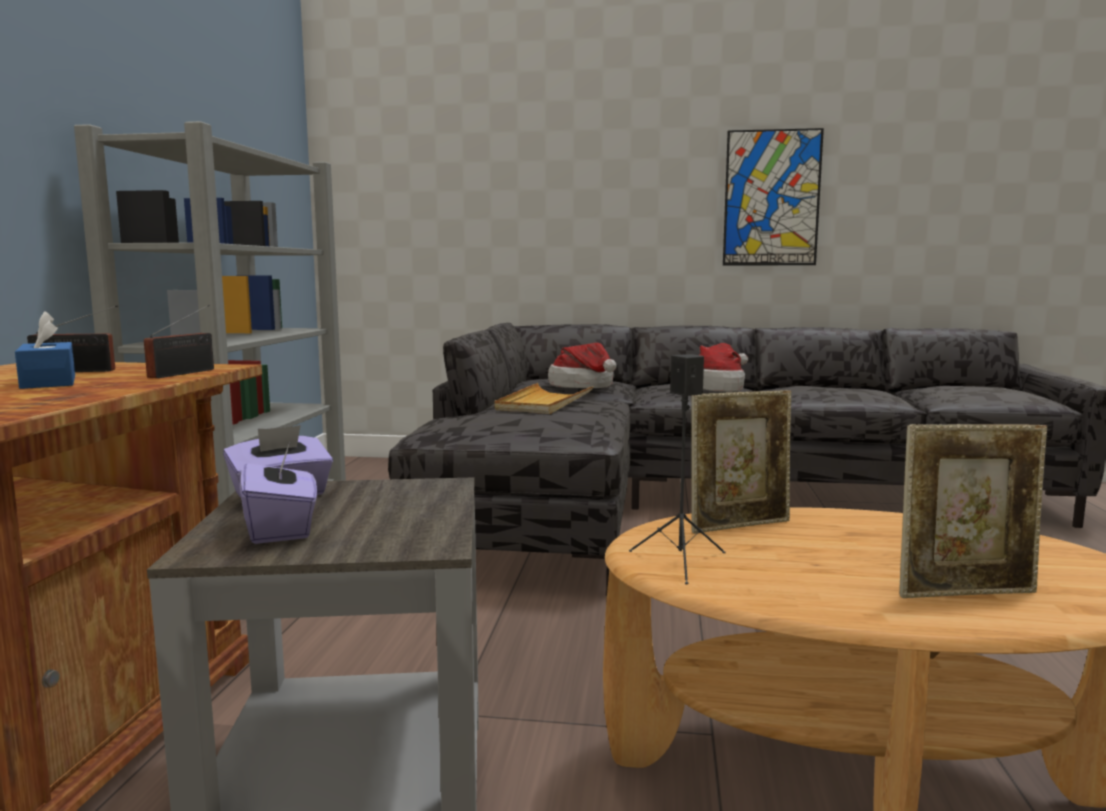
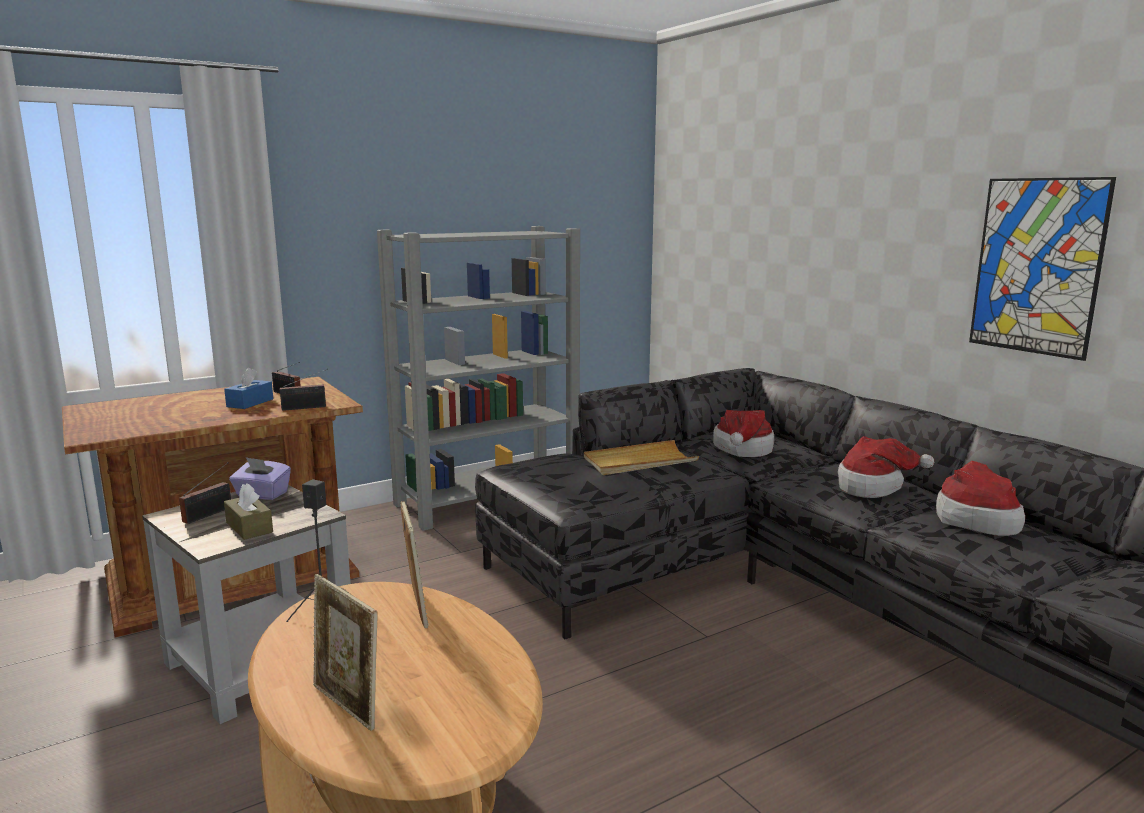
camera: 50 degrees right, 5 degrees up
(281, 528) = (210, 513): purple tissue box -> radio
(405, 518) = (249, 527): none -> brown tissue box
(739, 525) = (416, 608): picture frame -> picture frame turned 135 degrees counterclockwise
(816, 386) = (976, 519): none -> hat

